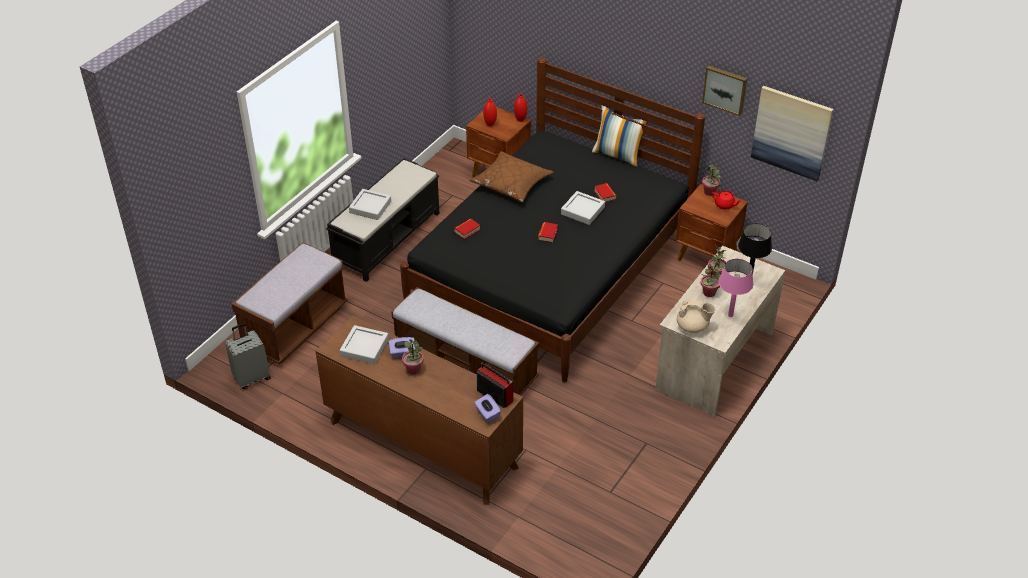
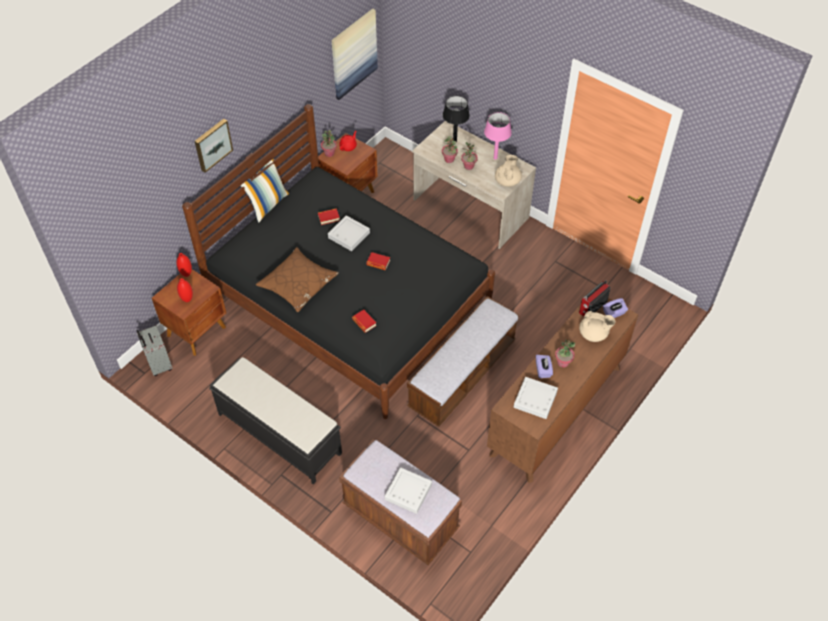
camera: 85 degrees left, 10 degrees up
(251, 378) = (469, 555): grey suitcase -> grey suitcase (158, 365)
(370, 207) = (288, 415): grey tray -> grey tray (408, 492)
(455, 396) = (593, 334): none -> beige teapot
(725, 89) = (309, 71): picture -> picture (212, 144)

